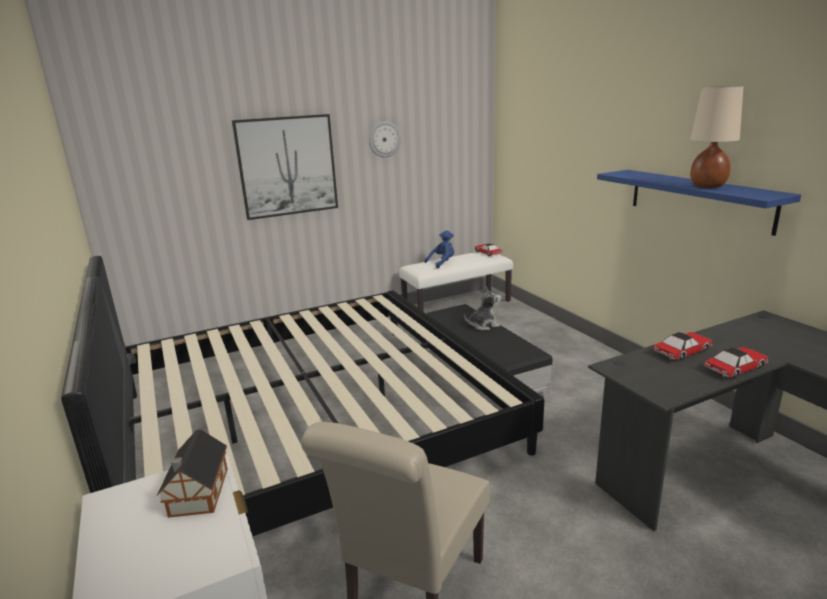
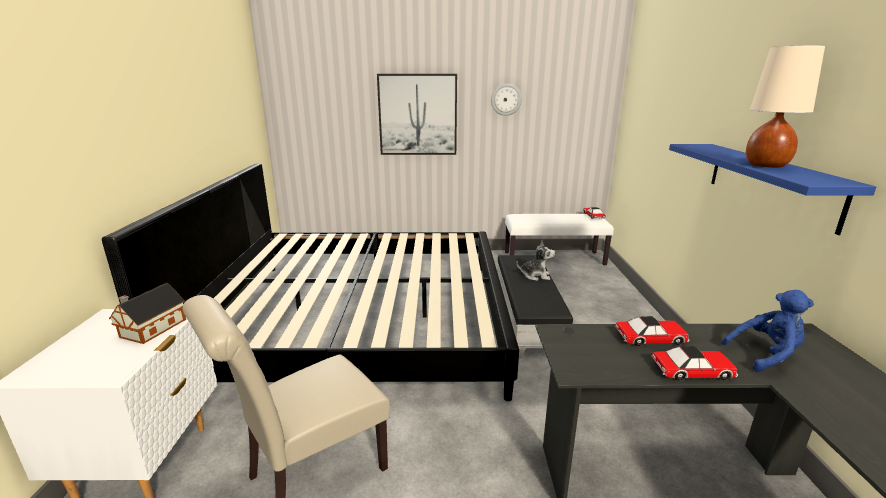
camera: 25 degrees right, 0 degrees up
(442, 263) = (543, 217): blue plush toy -> blue plush toy (766, 355)

